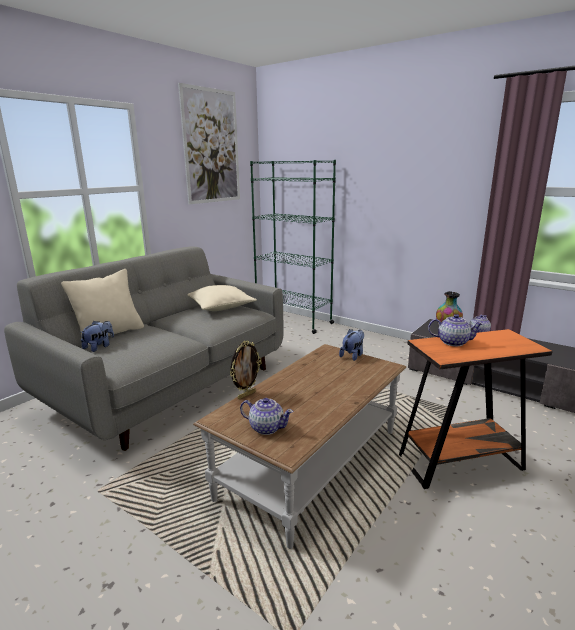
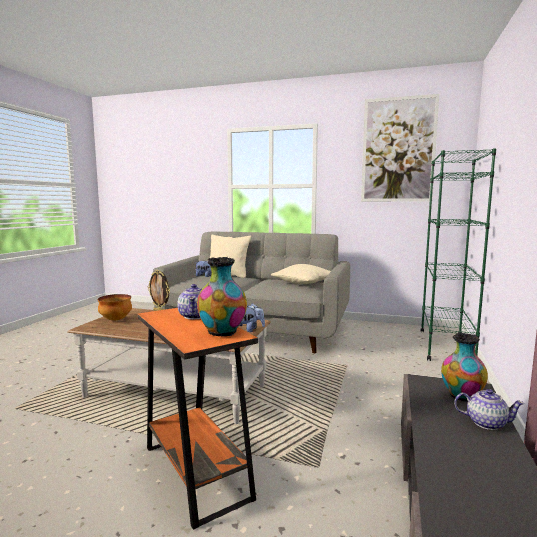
camera: 70 degrees right, 10 degrees down
(266, 427) = (116, 320): teapot -> bowl
(501, 337) = (222, 333): none -> vase

